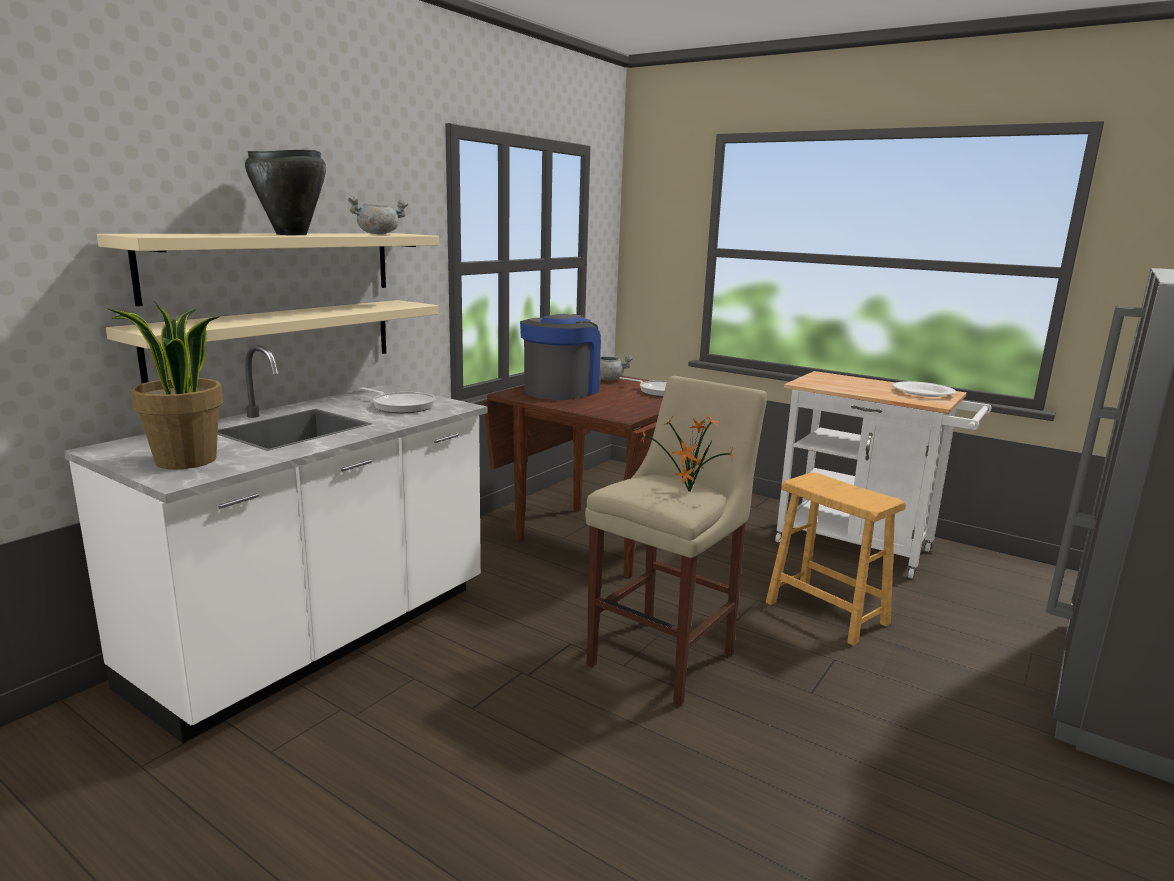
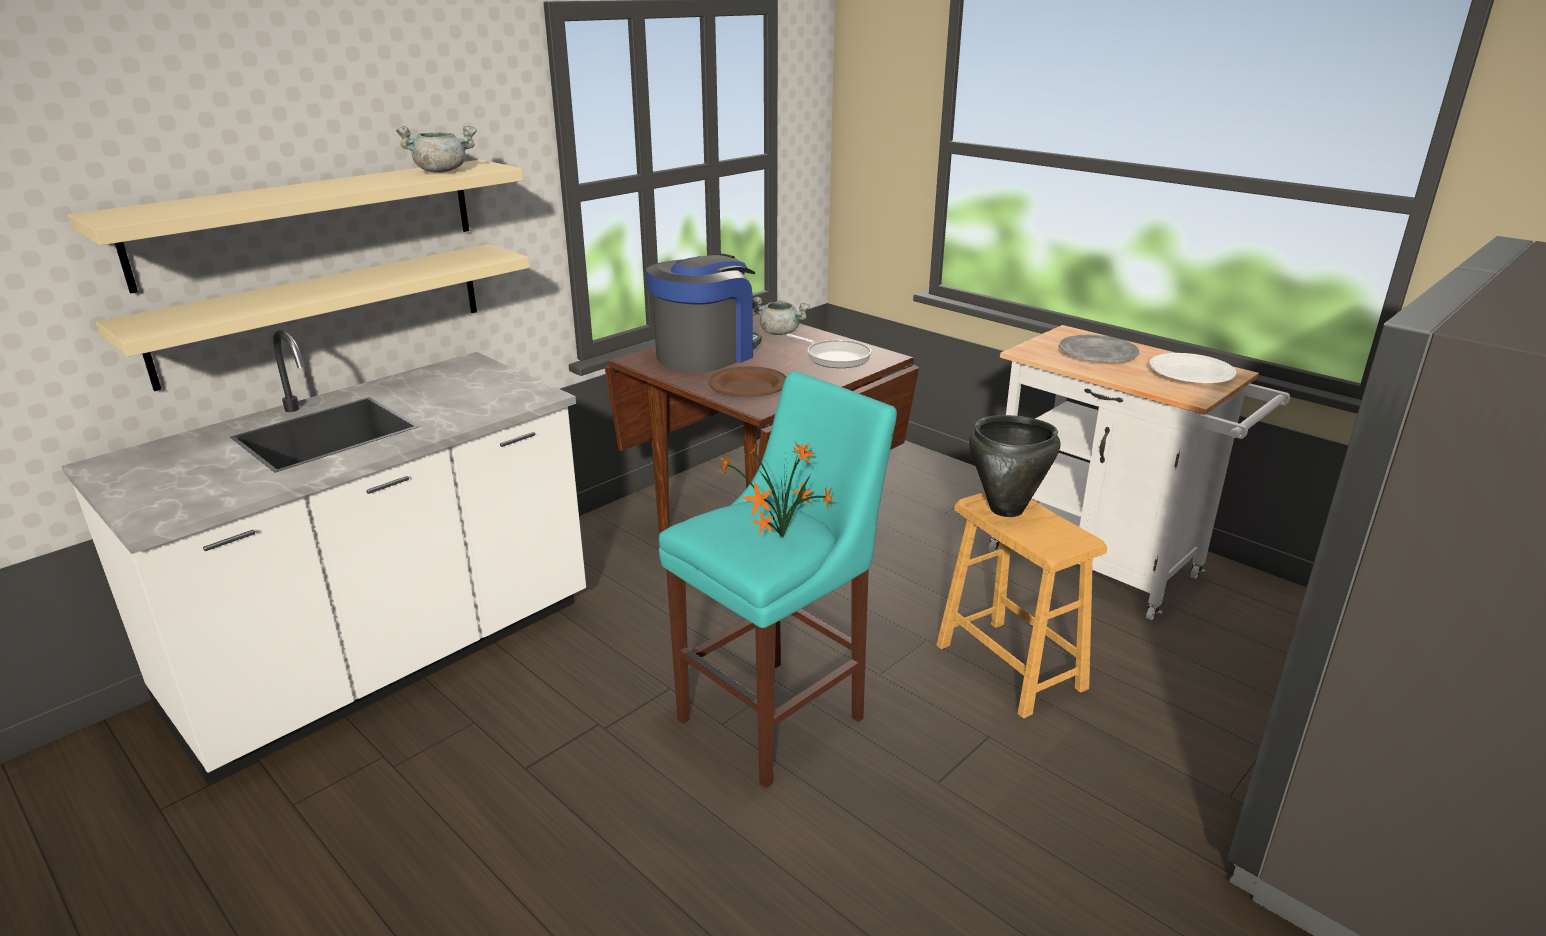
camera: 10 degrees right, 10 degrees up
(185, 461) = (177, 488): potted plant -> none
(291, 234) = (313, 191): black cooking pot -> black cooking pot (1007, 509)
(401, 406) = (471, 393): frying pan -> none
(608, 407) = (748, 387): none -> brown plate
(667, 656) = (779, 715): beige stool -> turquoise stool
(851, 384) = (1097, 353): none -> grey plate

